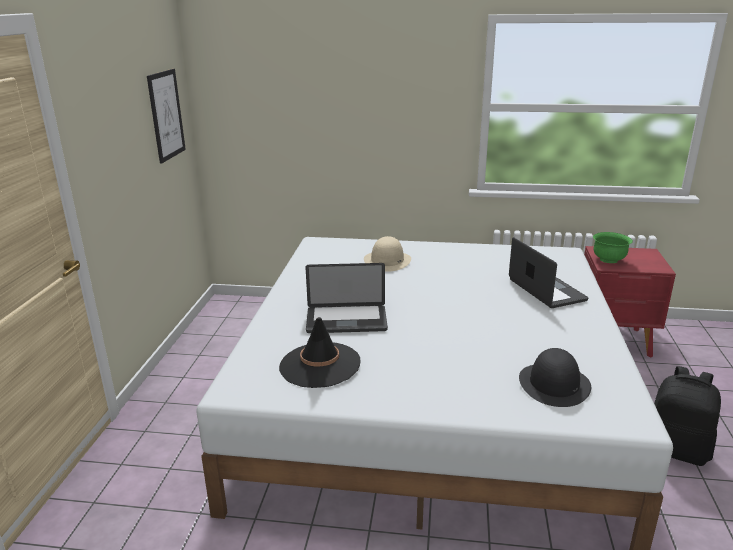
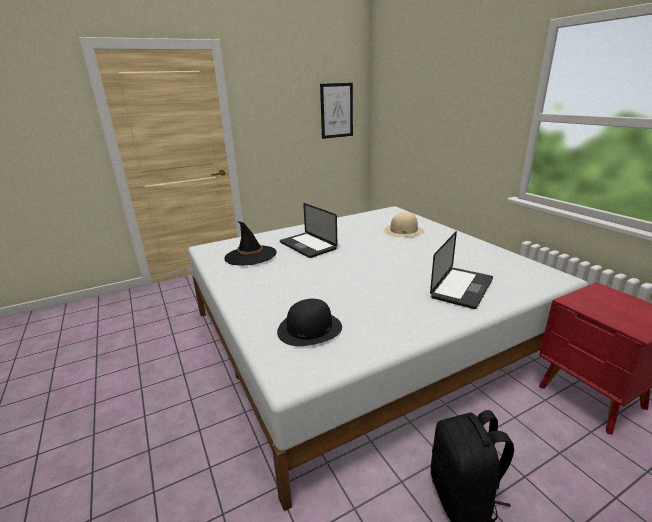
camera: 55 degrees right, 0 degrees up
(609, 260) = (589, 299): green bowl -> none

